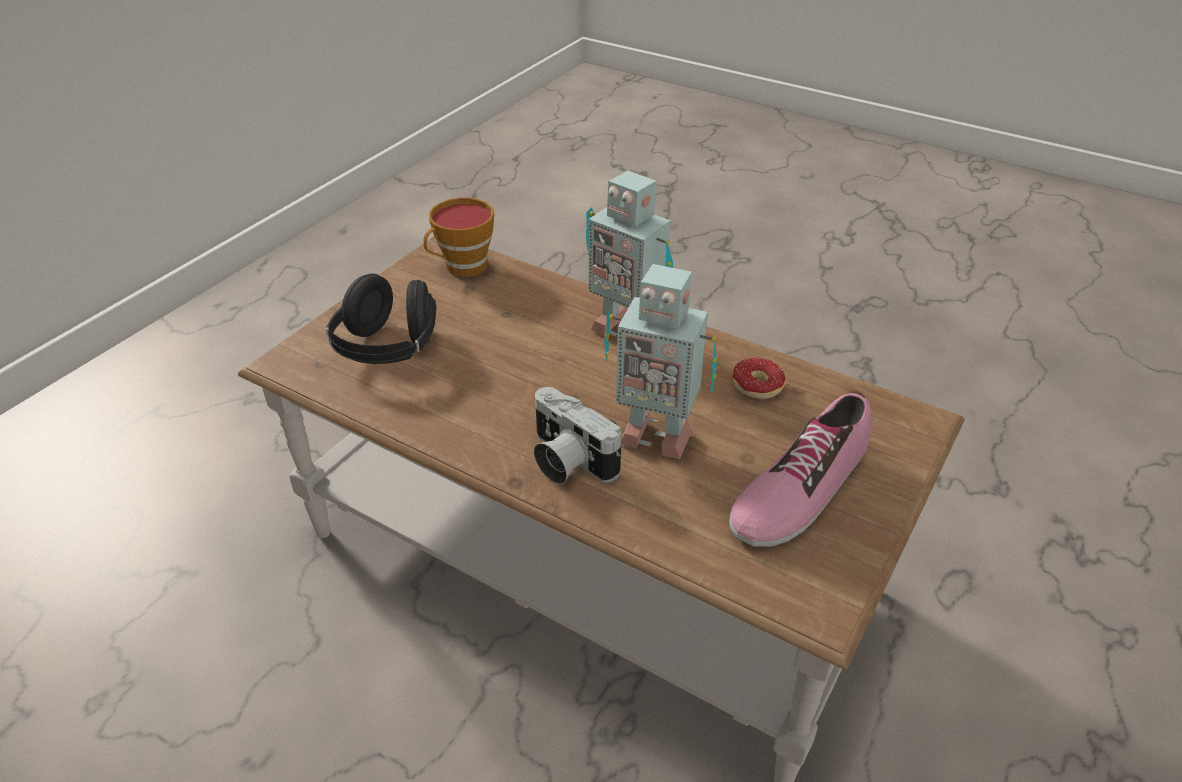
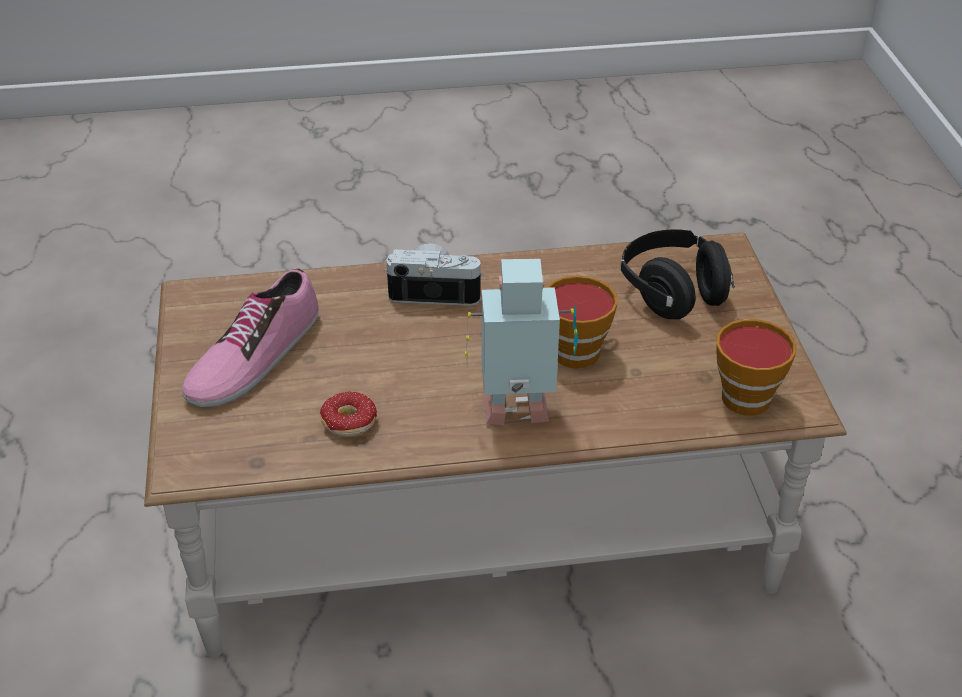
camera: 140 degrees right, 0 degrees up
(520, 347) = (579, 349): none -> cup
(654, 433) = (394, 339): toy robot -> none
(799, 487) = (253, 357): shoe -> shoe turned 150 degrees counterclockwise

